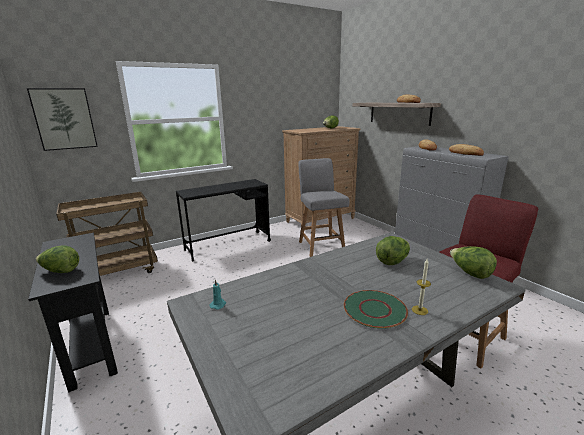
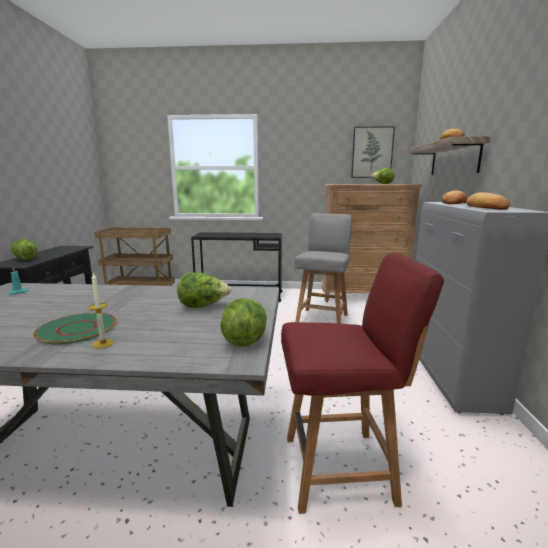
camera: 35 degrees right, 5 degrees down
(64, 119) = (127, 162): picture -> picture (372, 152)

